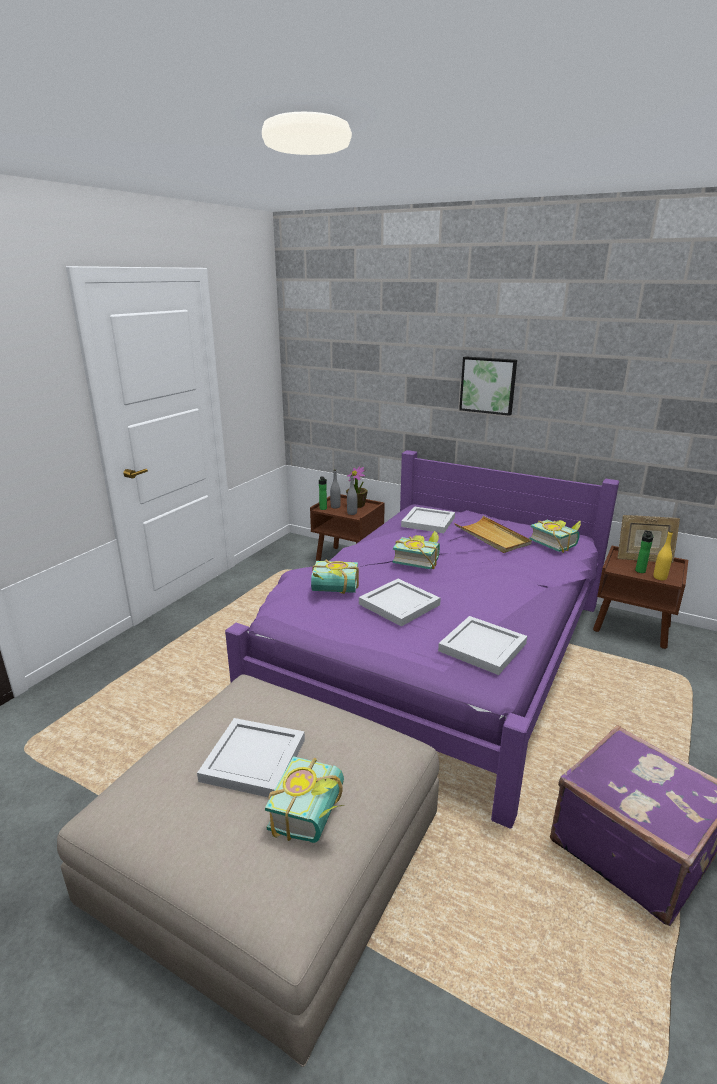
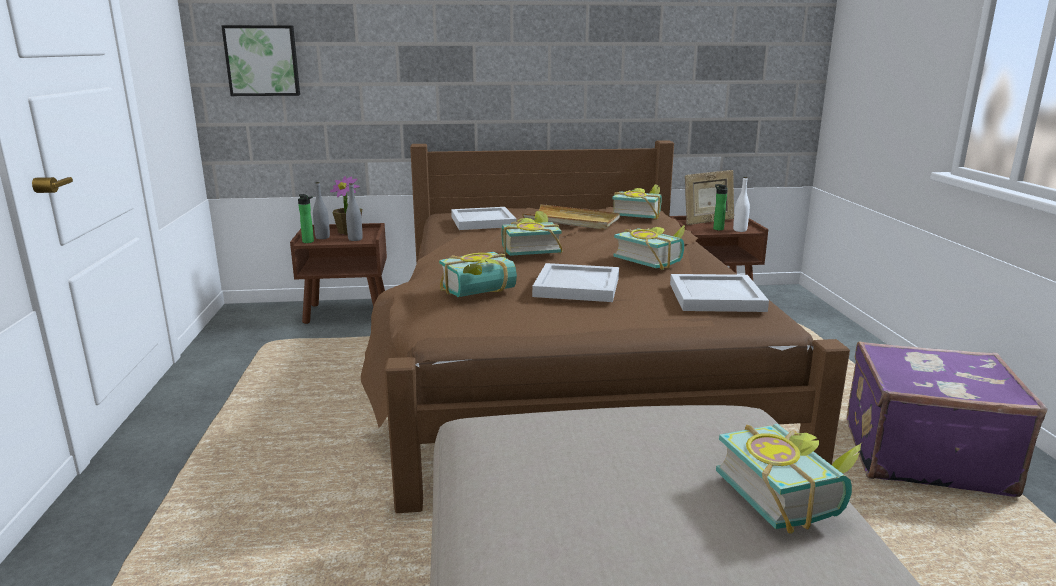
camera: 35 degrees left, 5 degrees down
(253, 758) = (633, 478): white tray -> none
(436, 653) = (566, 369): purple bed -> brown bed
(488, 385) = (510, 47): picture -> picture (262, 61)
(490, 596) = (652, 260): none -> book
(659, 577) = (740, 230): yellow bottle -> white bottle

